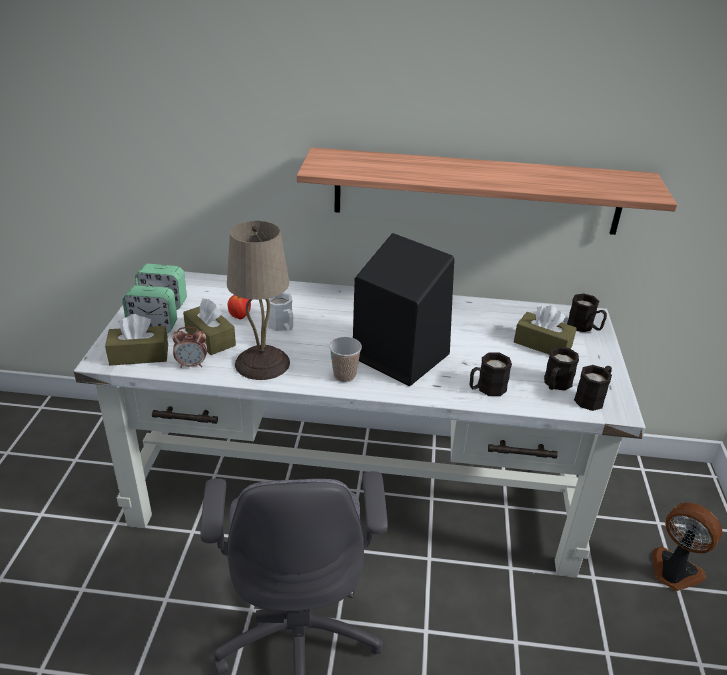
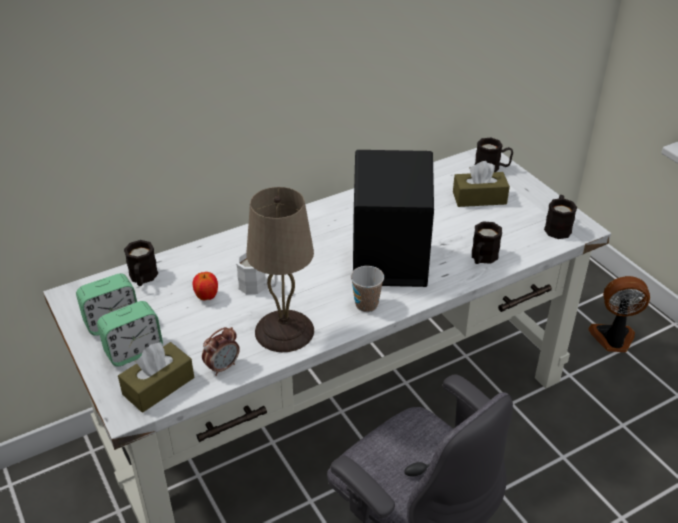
camera: 35 degrees left, 5 degrees up
(210, 338) = (206, 332): brown tissue box -> none
(477, 191) = (372, 77): shelf -> none
(555, 384) = (524, 229): black mug -> black mug (143, 278)

